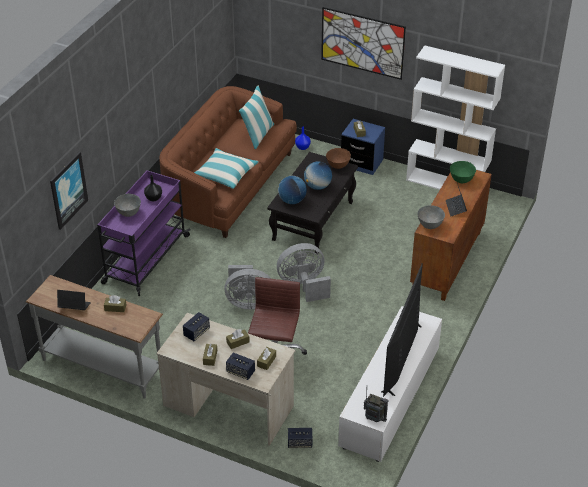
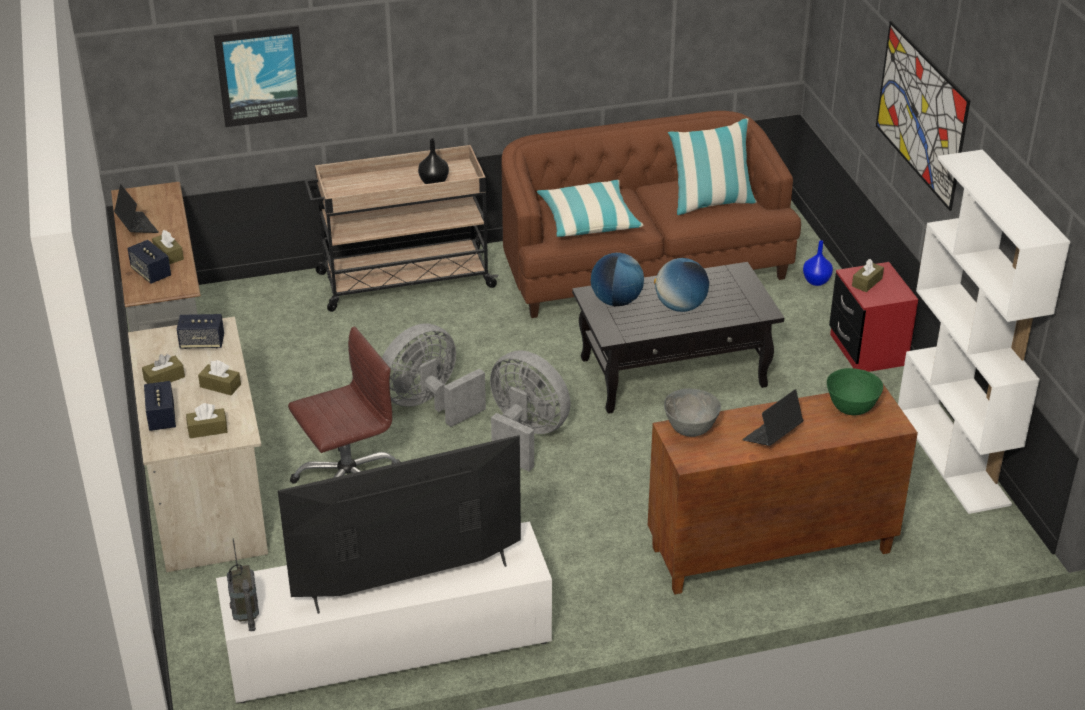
camera: 50 degrees right, 5 degrees down
(129, 213) = (379, 180): grey bowl -> none
(145, 260) = (403, 280): purple cart -> beige cart
(248, 302) = (429, 404): grey fan -> grey fan turned 90 degrees clockwise
(300, 443) = (200, 600): speaker -> speaker (151, 273)
(337, 166) = (754, 301): brown bowl -> none
(361, 163) = (867, 350): blue nightstand -> red nightstand

